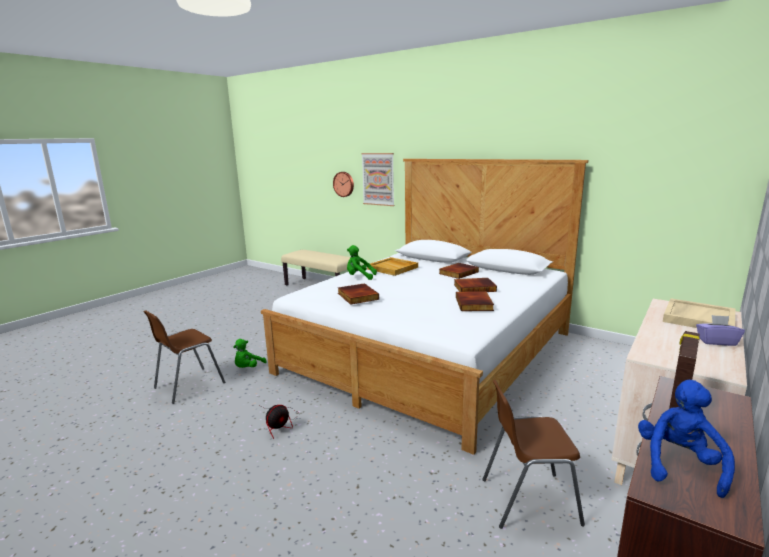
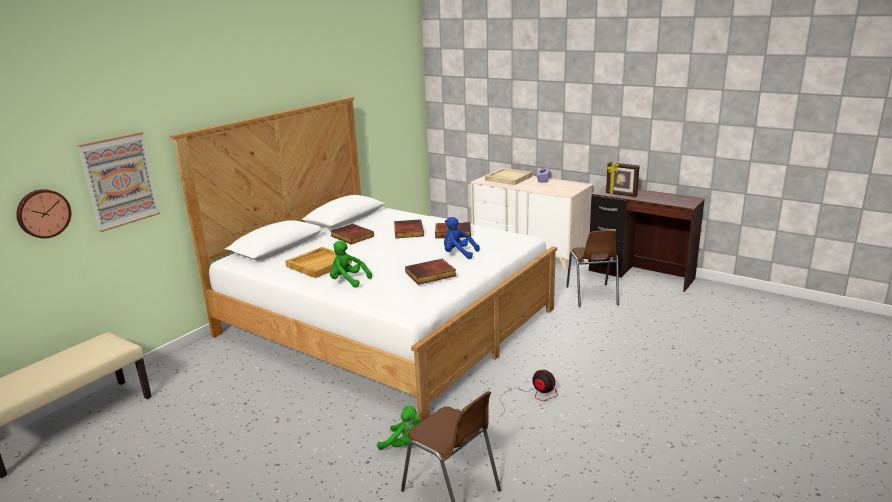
camera: 90 degrees left, 5 degrees up
(359, 277) = (348, 281): green plush toy -> green plush toy turned 105 degrees clockwise
(679, 464) = (668, 200): blue plush toy -> blue plush toy (458, 254)

